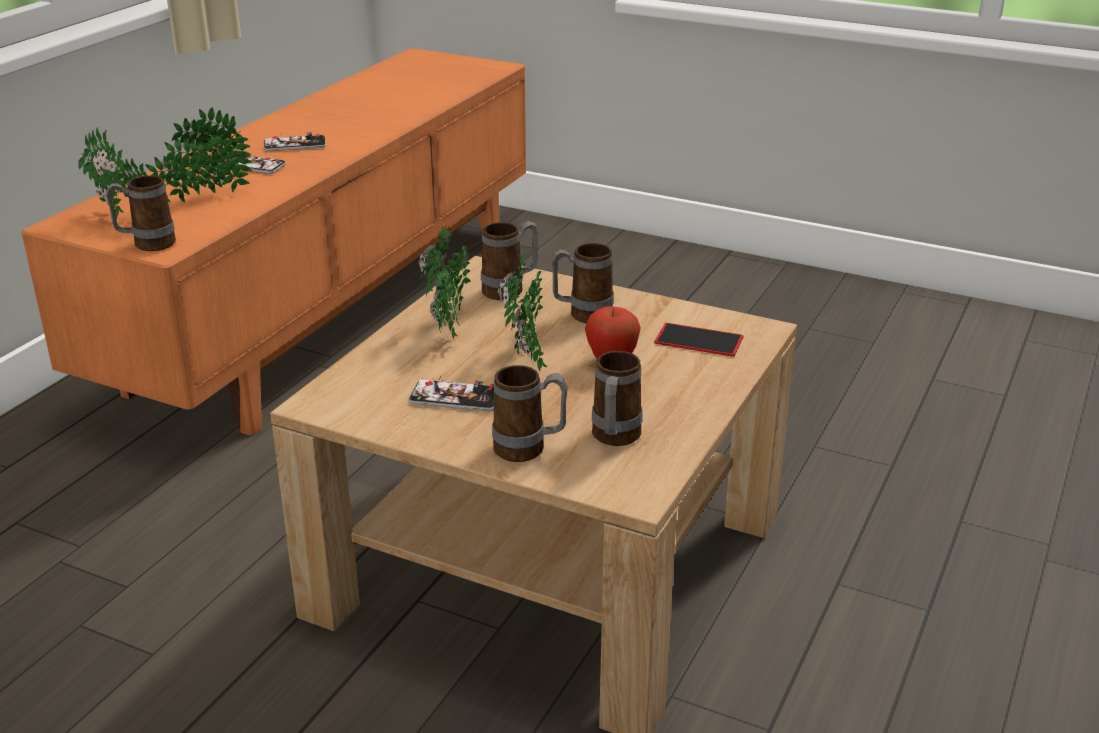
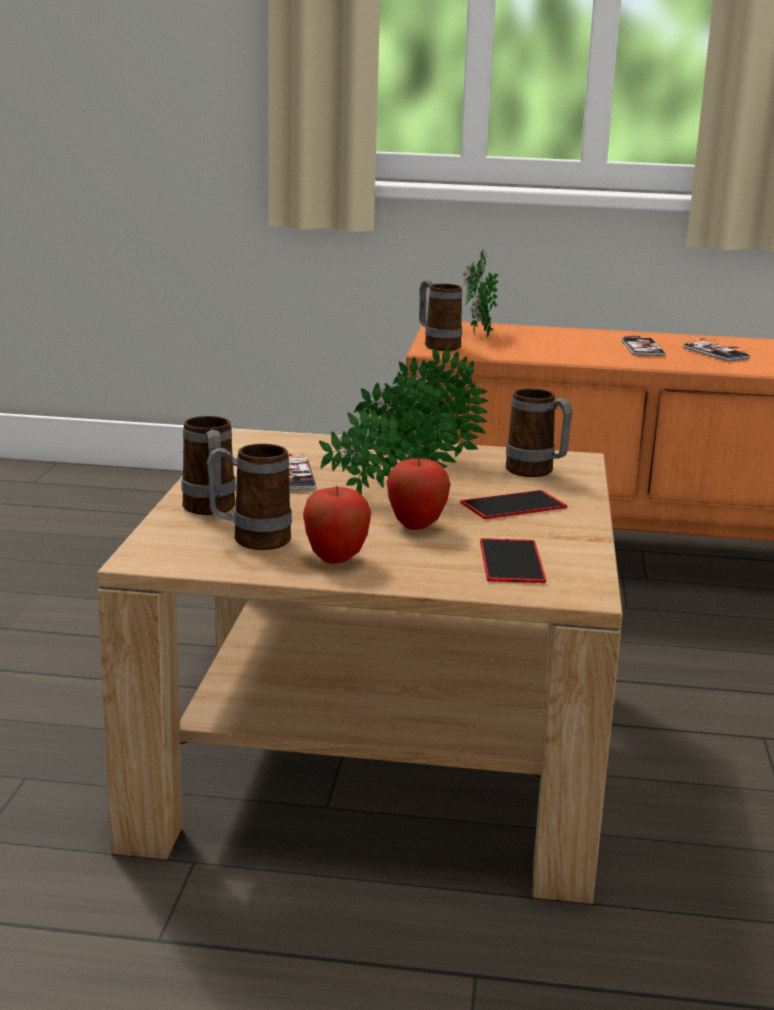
camera: 70 degrees right, 10 degrees down
(204, 197) = (552, 346): potted plant -> none
(582, 315) = (513, 505): mug -> phone
(672, 407) = (336, 560): none -> apple

